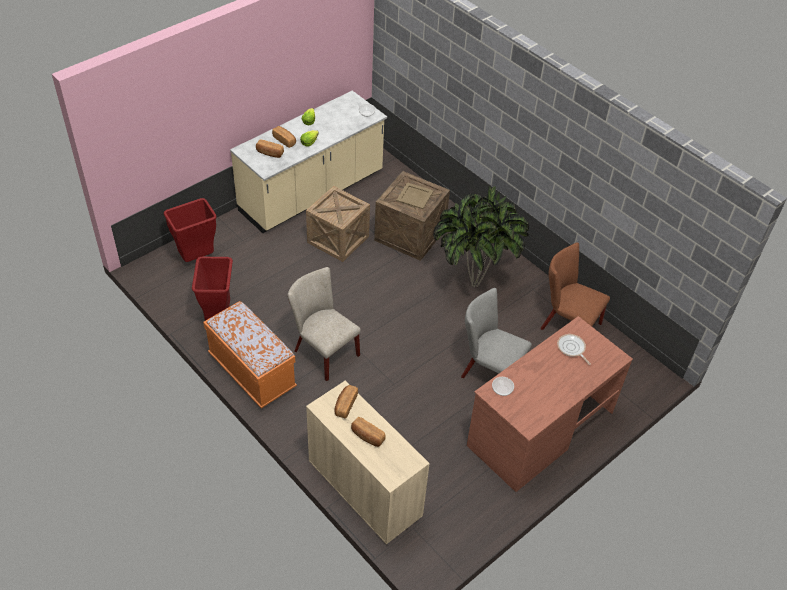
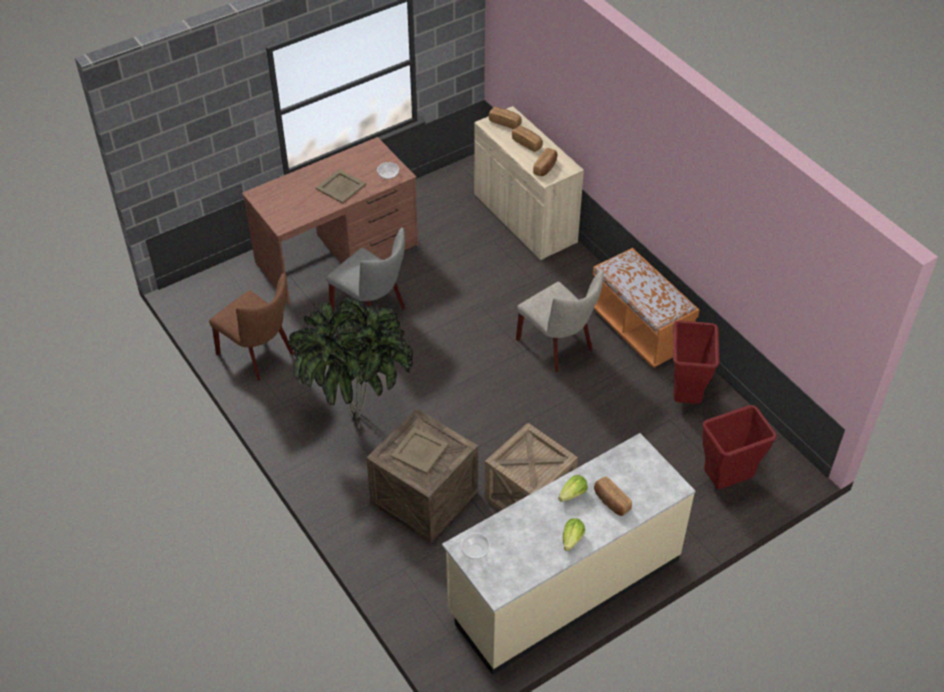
camera: 170 degrees left, 0 degrees up
(269, 153) = (634, 478): bread -> bread (505, 122)
(543, 373) = (341, 186): none -> beige tray
(572, 348) = (300, 205): frying pan -> none

